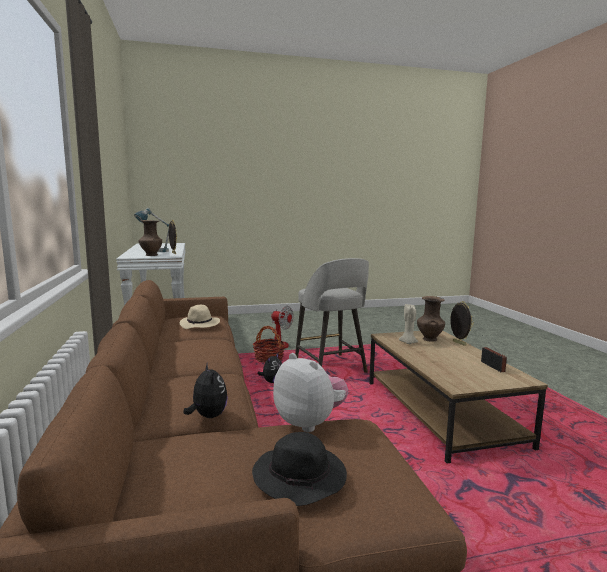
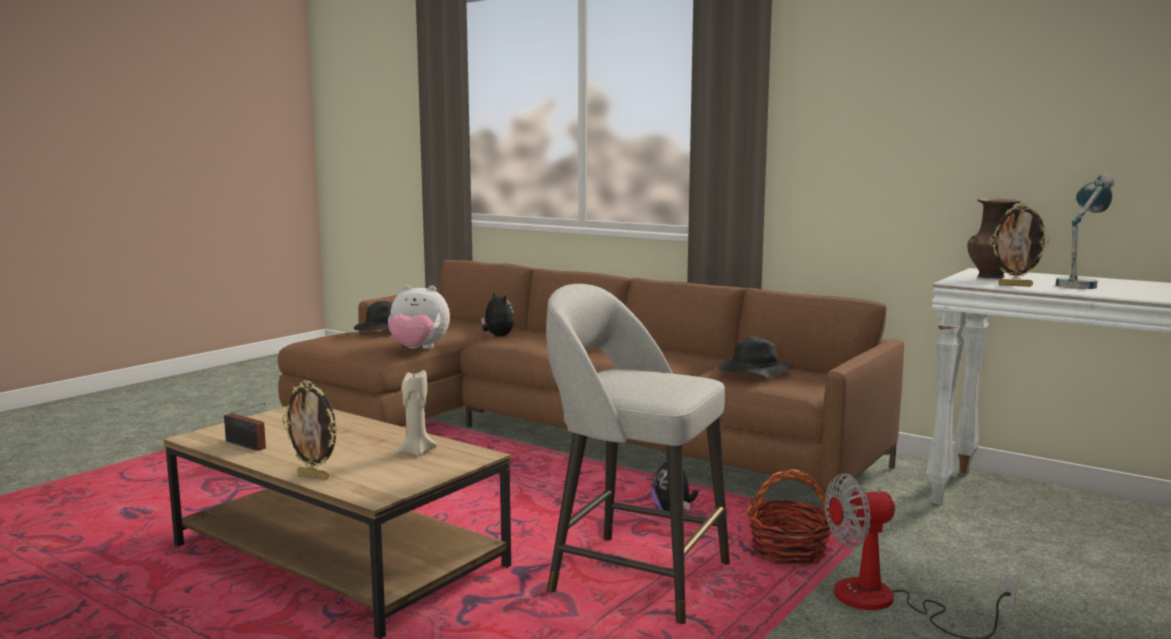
camera: 140 degrees right, 0 degrees up
(200, 325) = (753, 373): beige hat -> black hat
(208, 416) = (497, 336): plush toy -> plush toy turned 150 degrees counterclockwise
(429, 339) = (381, 471): brown vase -> none

